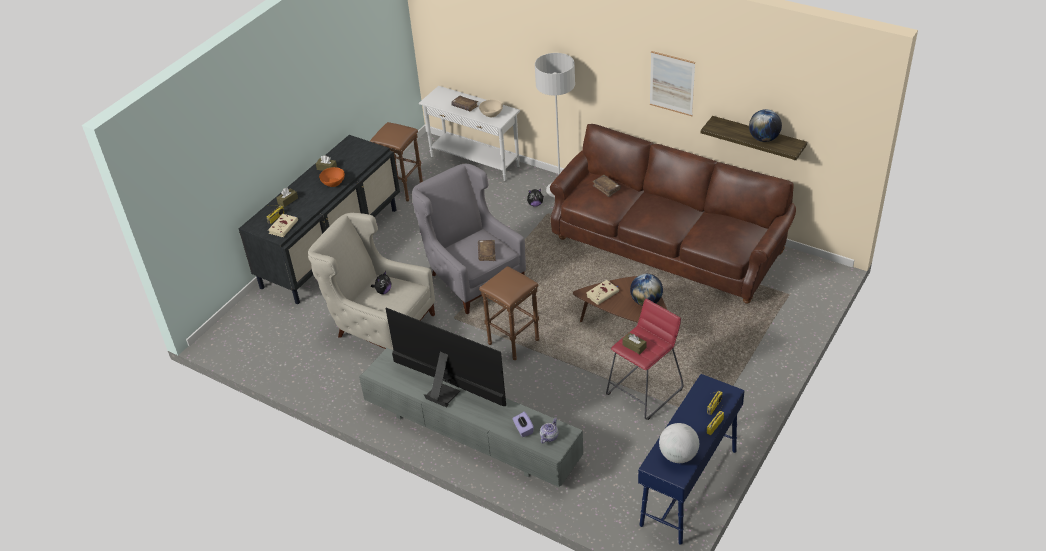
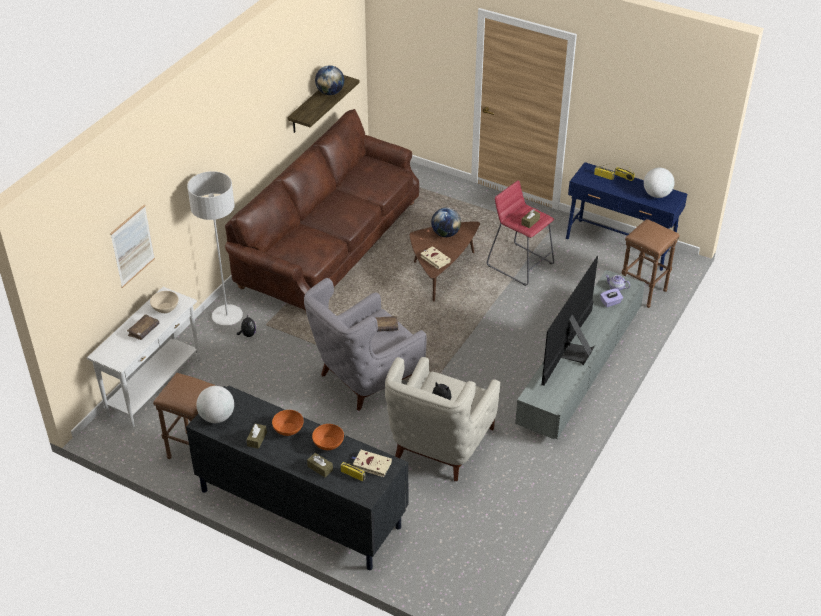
camera: 95 degrees left, 0 degrees up
(312, 203) = (328, 443): none -> orange bowl
(355, 147) = (217, 417): none -> globe
(512, 342) = (461, 346): brown stool -> brown stool (643, 292)
(606, 188) = (299, 239): brown book -> none
(672, 83) = (260, 118): picture -> picture (132, 246)

